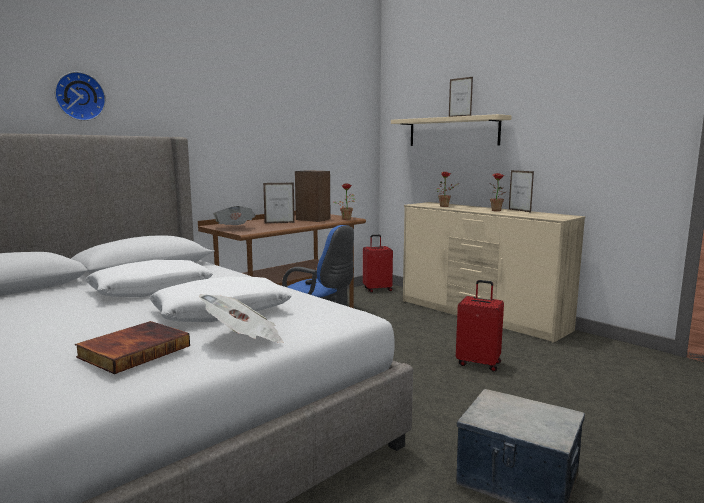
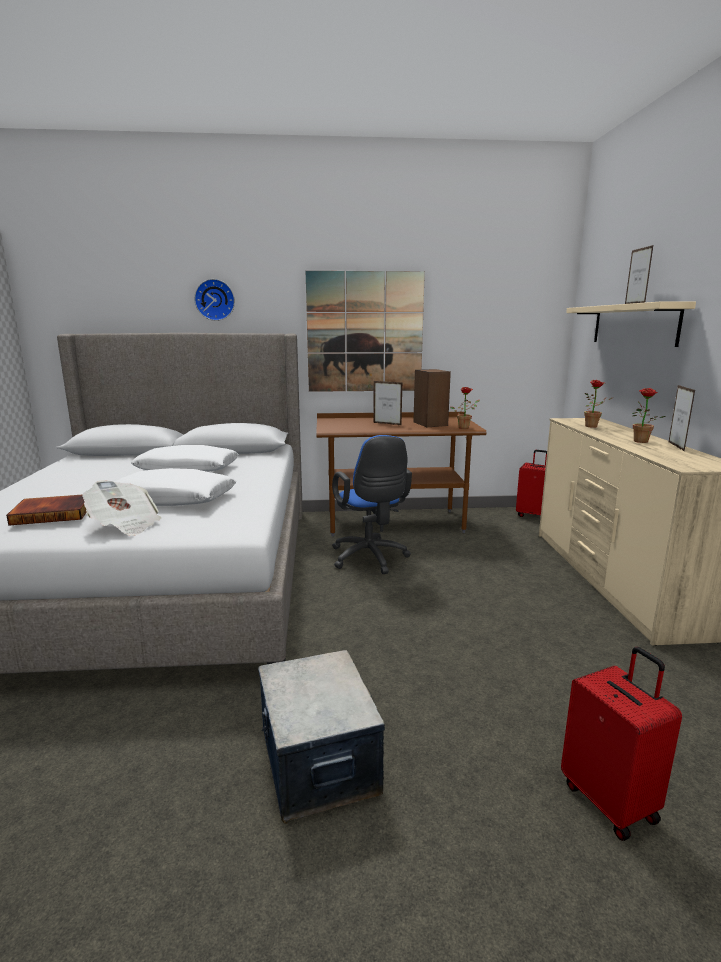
camera: 40 degrees right, 5 degrees up
(235, 228) = (336, 424): newspaper -> none
(237, 137) = (365, 332): none -> picture
(479, 363) = (501, 631): red suitcase -> red suitcase (610, 801)

